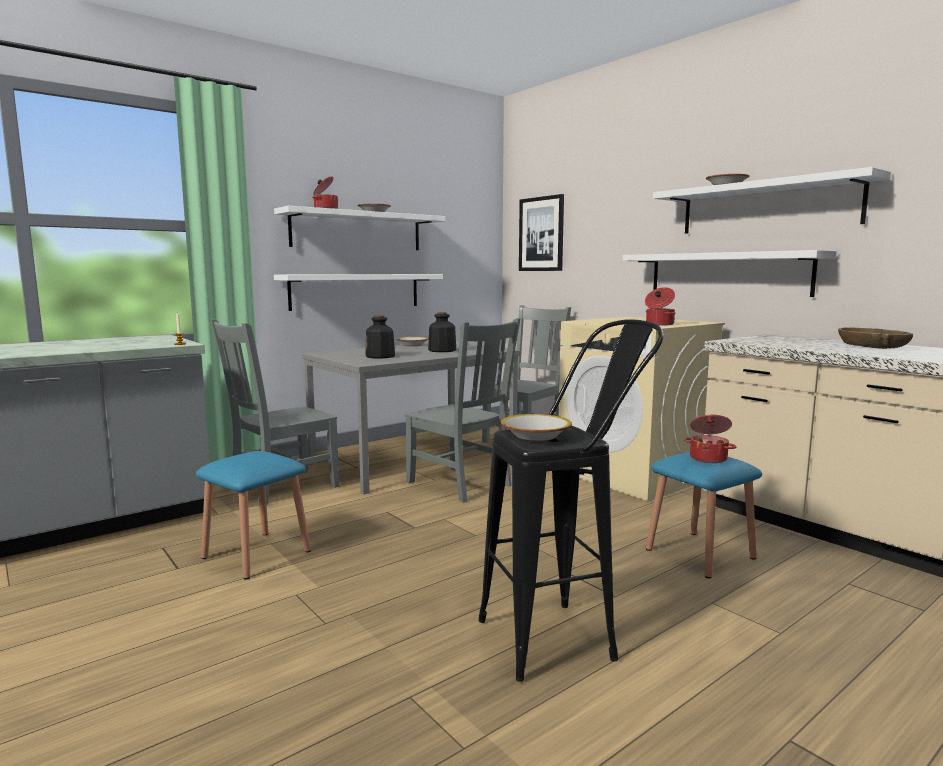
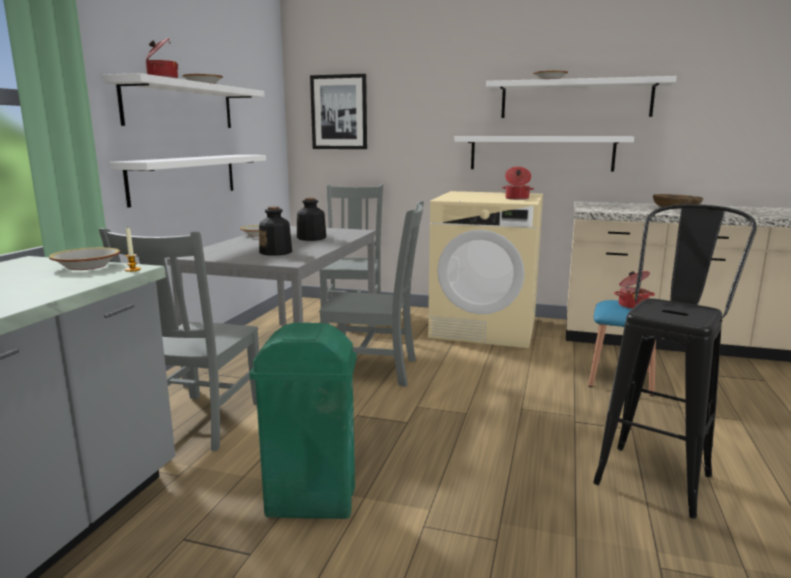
camera: 35 degrees left, 5 degrees up
(256, 554) = (310, 502): blue stool -> green trash can
(535, 436) = (668, 313): bowl -> bowl (86, 266)

